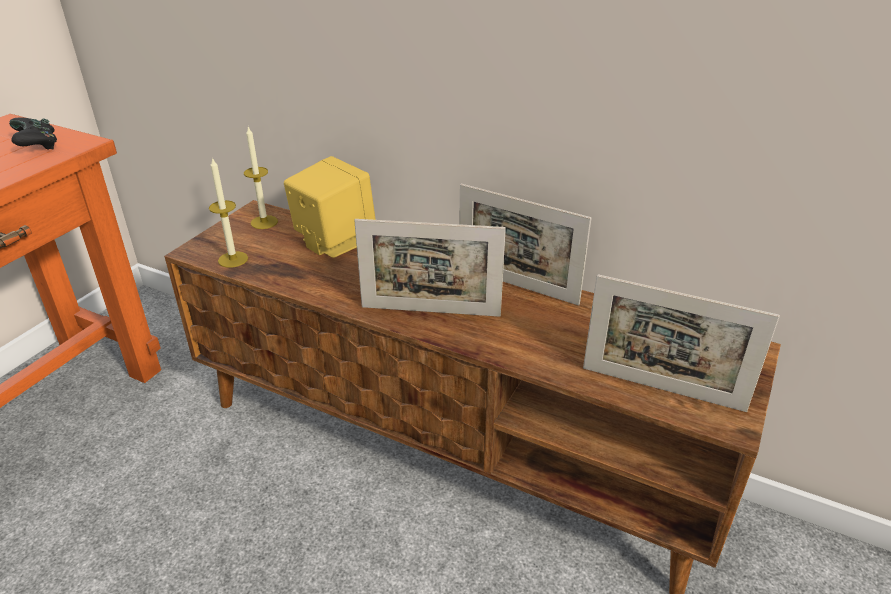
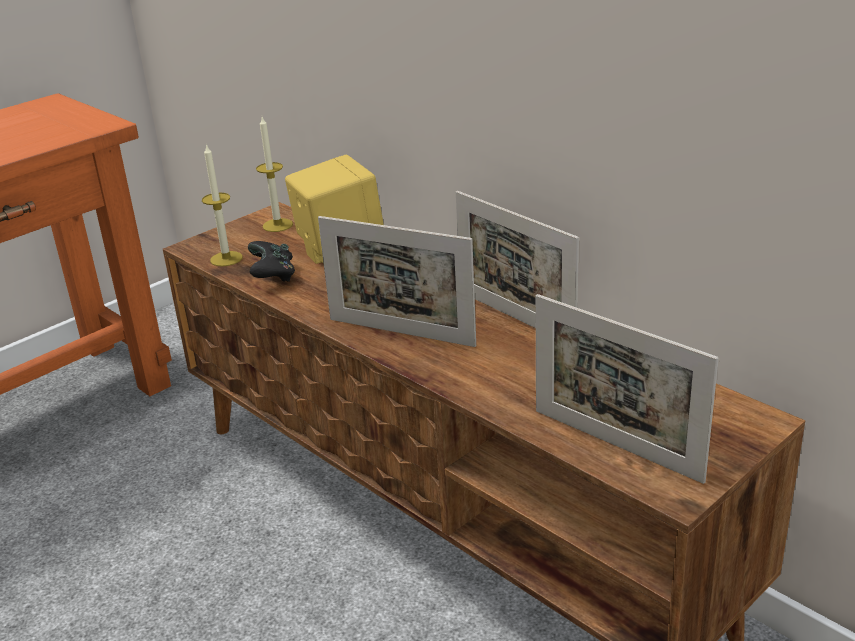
camera: 20 degrees right, 5 degrees down
(38, 146) = (64, 125): black game controller -> black game controller (273, 275)

